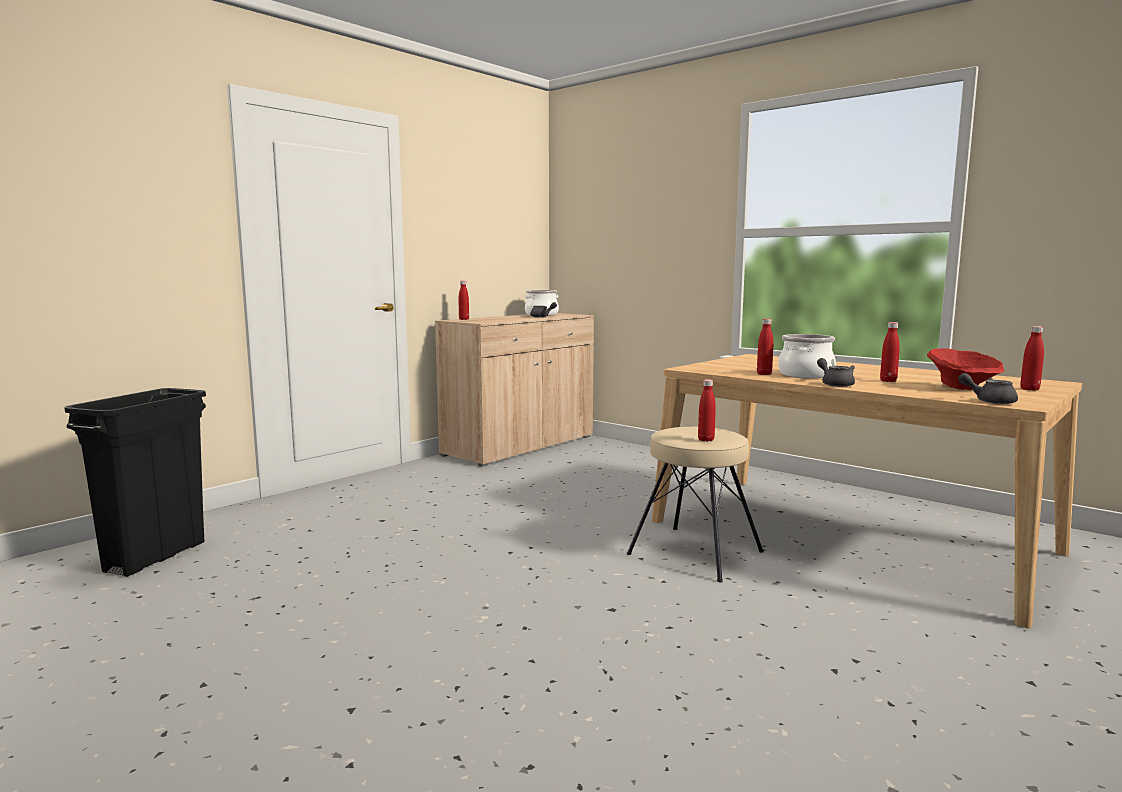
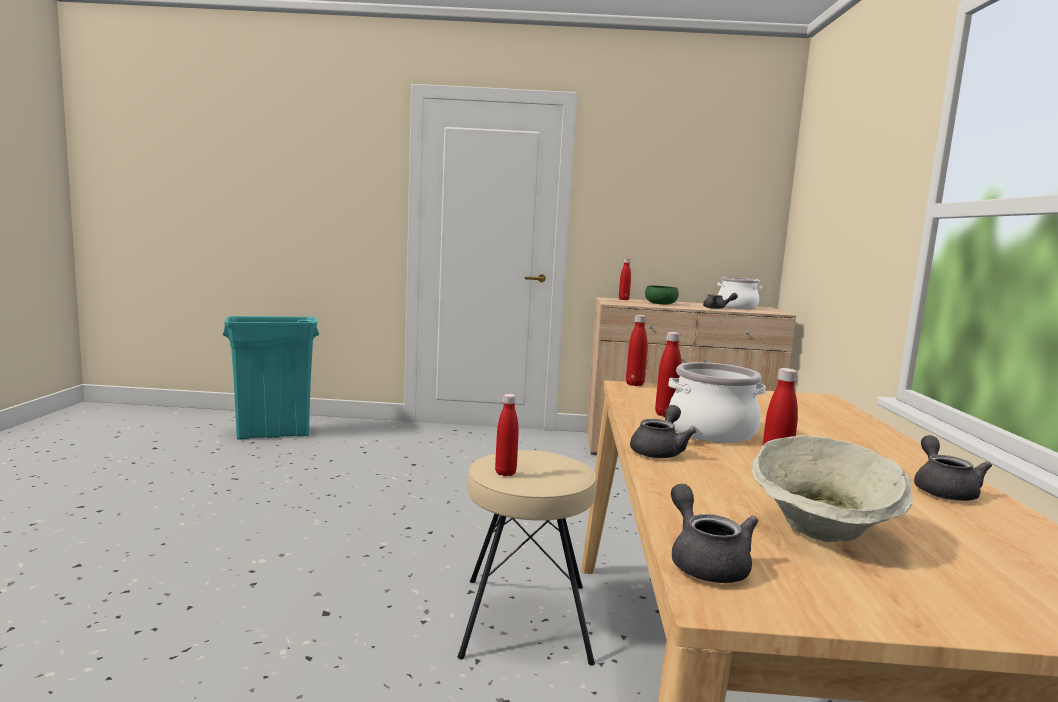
camera: 50 degrees right, 0 degrees up
(155, 557) = (273, 434): black trash can -> turquoise trash can
(498, 318) = (660, 303): none -> green bowl
(917, 372) = (943, 490): none -> grey teapot
(962, 388) = (822, 532): red bowl -> beige bowl
(1029, 389) = (977, 599): red bottle -> red bottle (634, 384)

